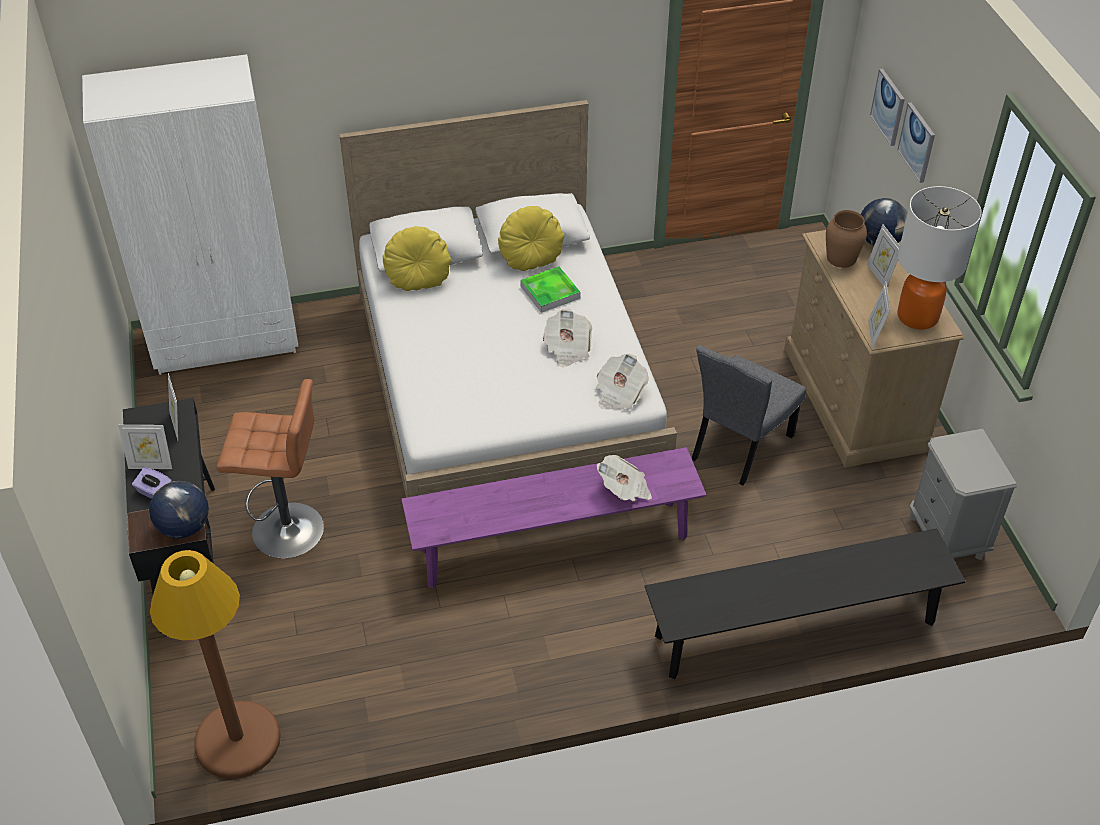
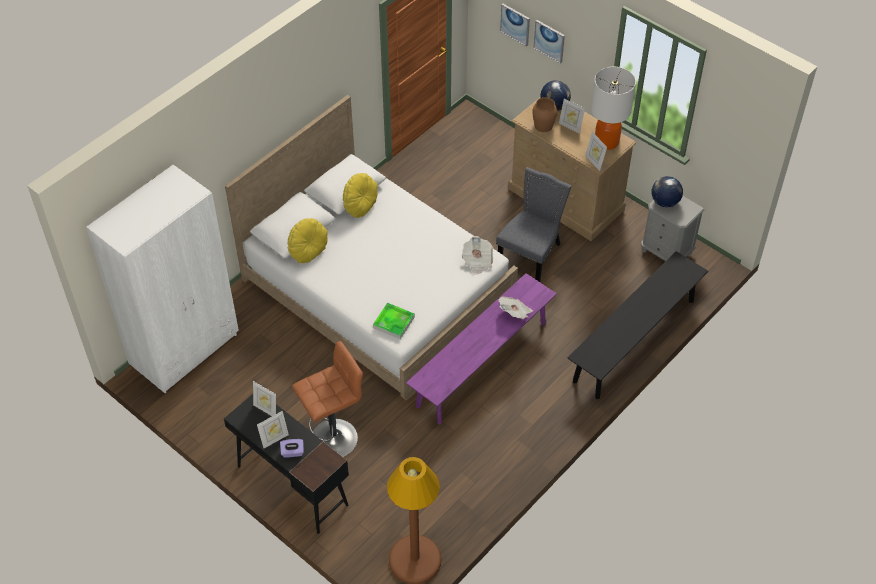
camera: 35 degrees left, 5 degrees up
(184, 527) = (328, 461): globe -> globe (664, 202)
(550, 292) = (388, 221): tray -> tray (393, 322)
(567, 349) = (428, 250): newspaper -> none
(741, 444) = (530, 256): grey chair -> grey chair turned 150 degrees counterclockwise

